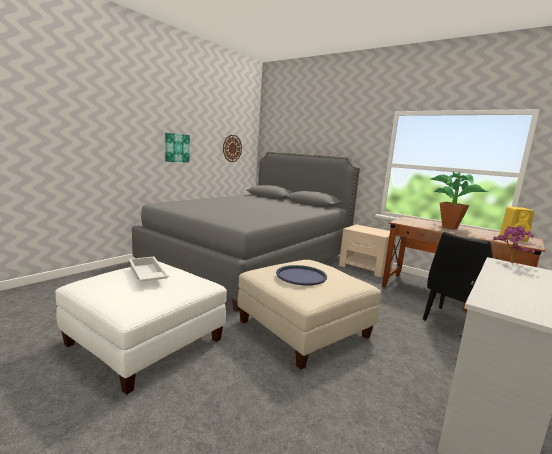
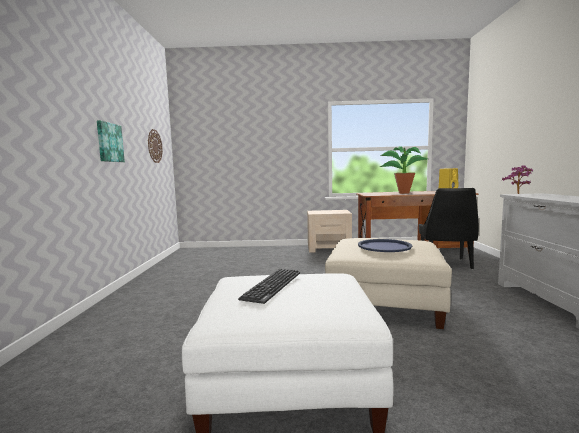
camera: 35 degrees left, 5 degrees down
(146, 275) = (272, 285): white tray -> keyboard
(251, 261) = (231, 270): grey bed -> none

